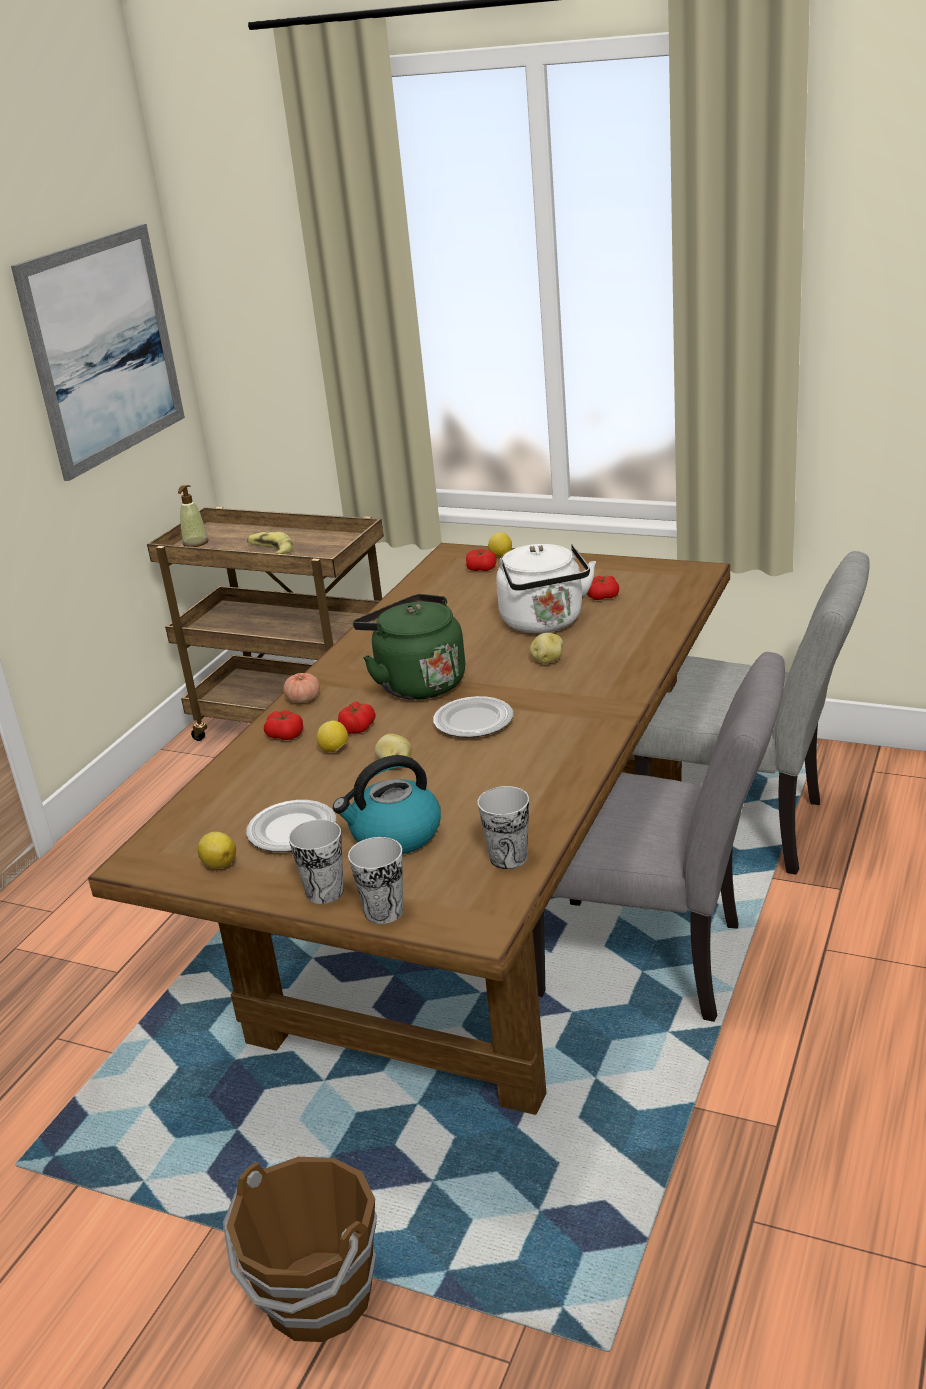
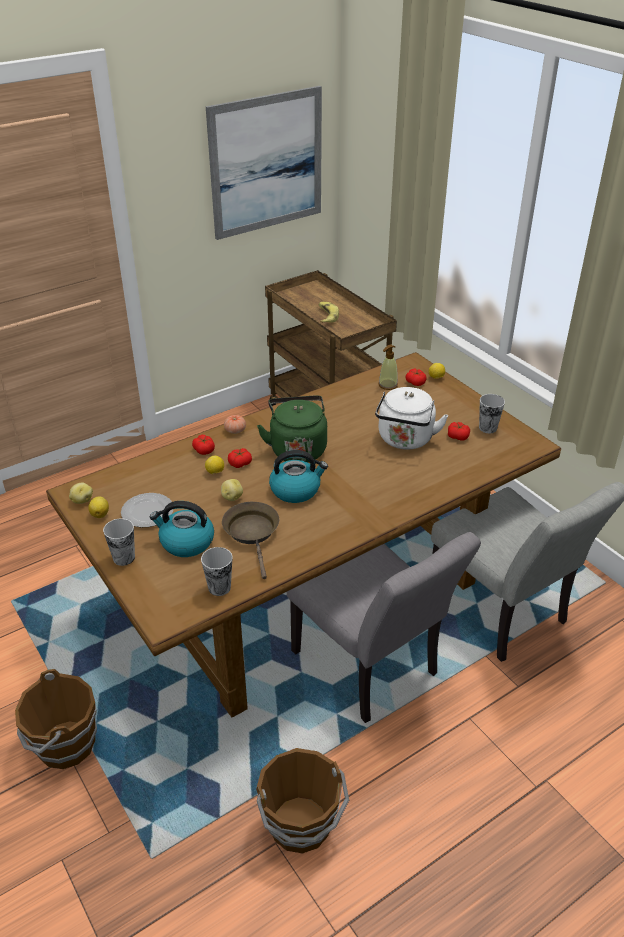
camera: 30 degrees right, 10 degrees up
(195, 543) = (296, 293): soap dispenser -> soap dispenser (387, 385)
(384, 911) = (135, 585): cup -> cup (488, 428)
(472, 721) = (296, 490): plate -> kettle
(475, 786) = (252, 533): none -> brown frying pan
(547, 660) = (377, 468): potato -> potato (82, 500)
(762, 1180) = (301, 825): none -> brown bucket

